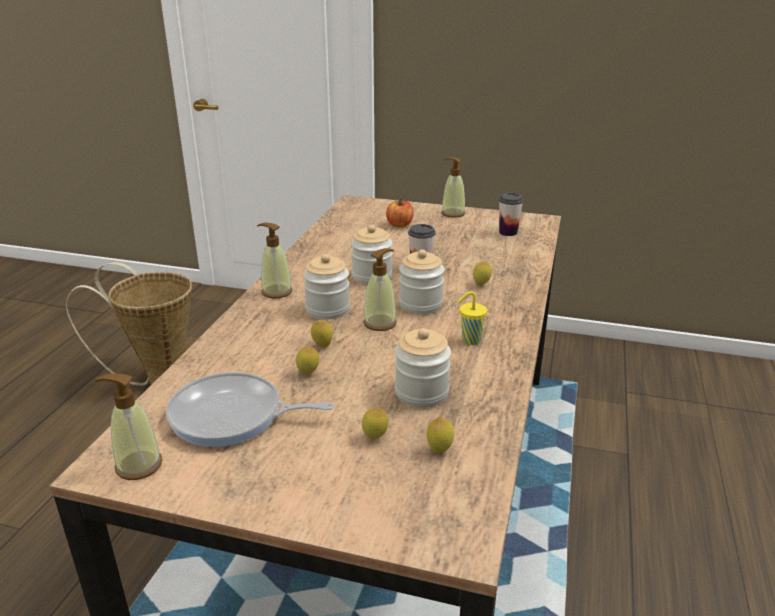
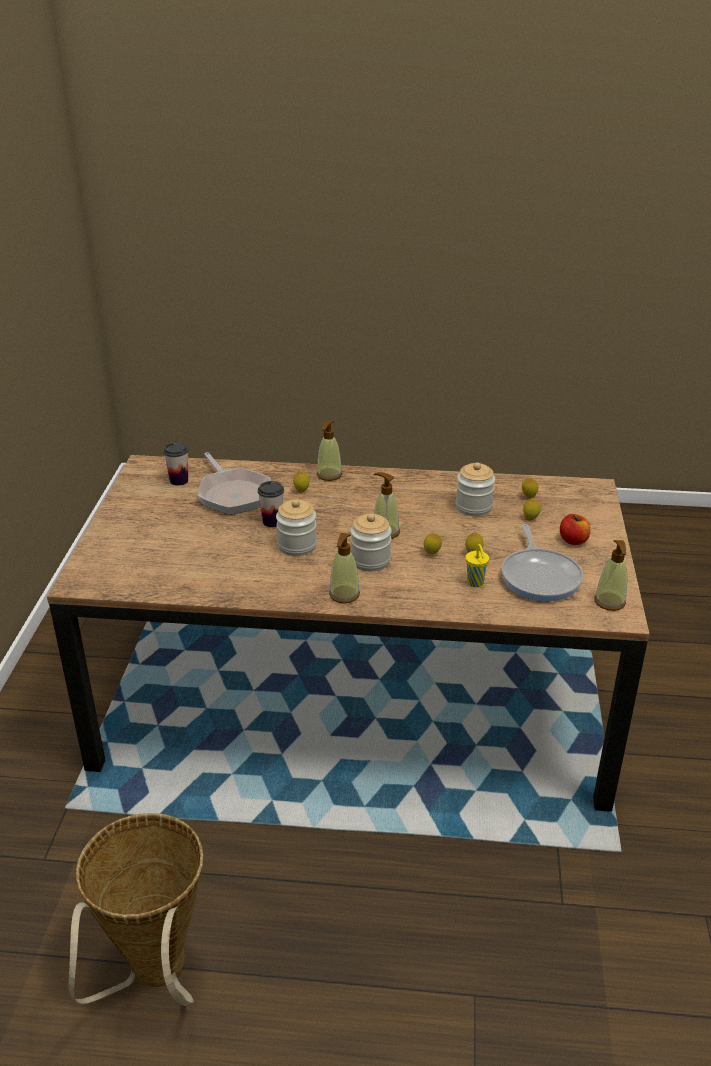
camera: 100 degrees left, 5 degrees up
(399, 224) = (159, 543): apple -> apple (573, 540)
(420, 304) = (346, 516): jar -> none
(452, 213) = (124, 512): soap dispenser -> soap dispenser (329, 475)
(469, 340) = (398, 492): yellow cup -> yellow cup (475, 583)
(479, 253) = (233, 494): none -> frying pan

